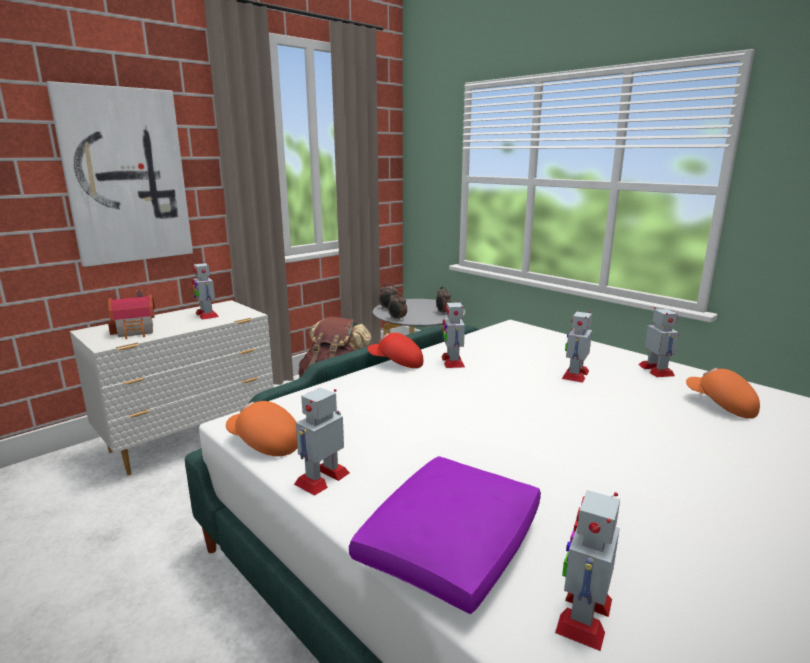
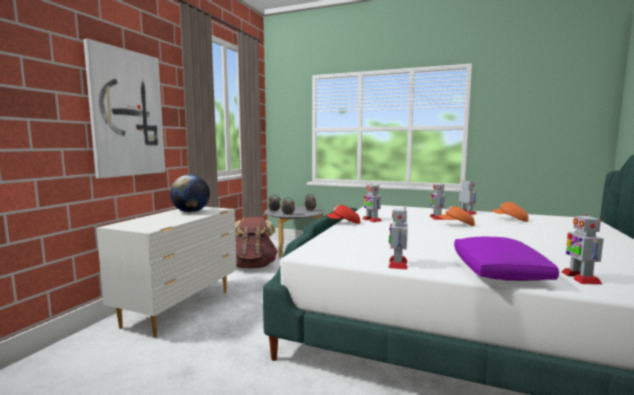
camera: 25 degrees left, 10 degrees down
(137, 331) = (156, 222): toy house -> none
(206, 315) = (191, 212): toy robot -> globe
(264, 443) = (339, 258): orange cap -> orange cap (456, 225)

